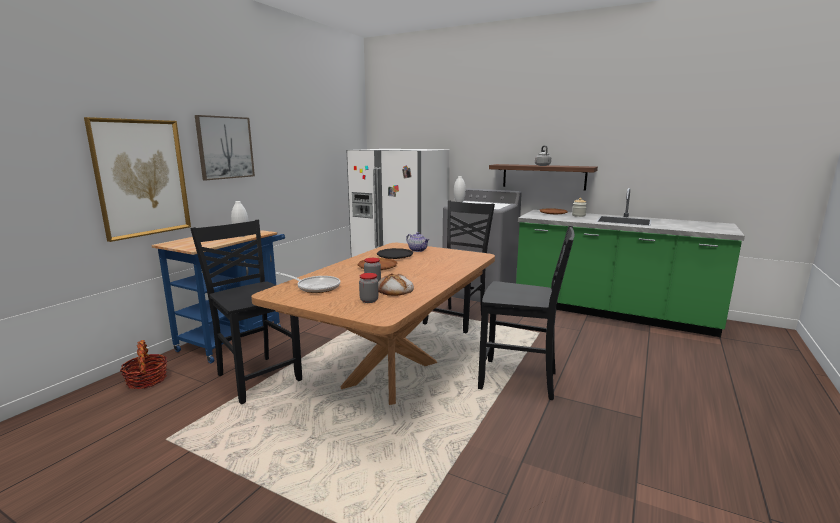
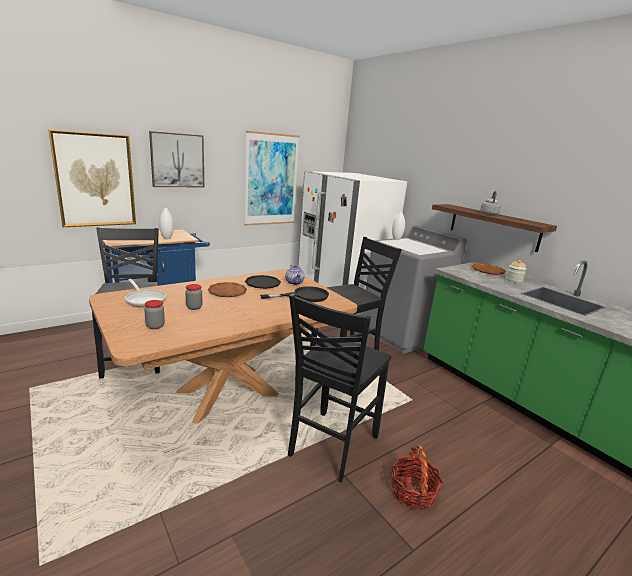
camera: 25 degrees right, 5 degrees up
(147, 380) = (72, 337): basket -> basket (412, 492)
(311, 163) = (271, 180): none -> picture
(394, 290) = (194, 321): bread -> none
(444, 257) = (304, 296): none -> black frying pan
(519, 380) = (331, 445): black chair -> black chair turned 75 degrees clockwise

